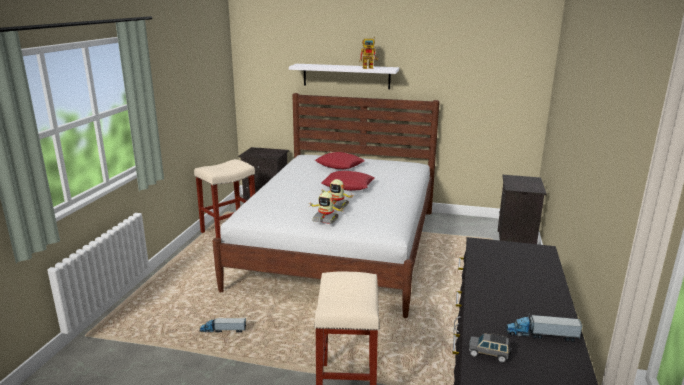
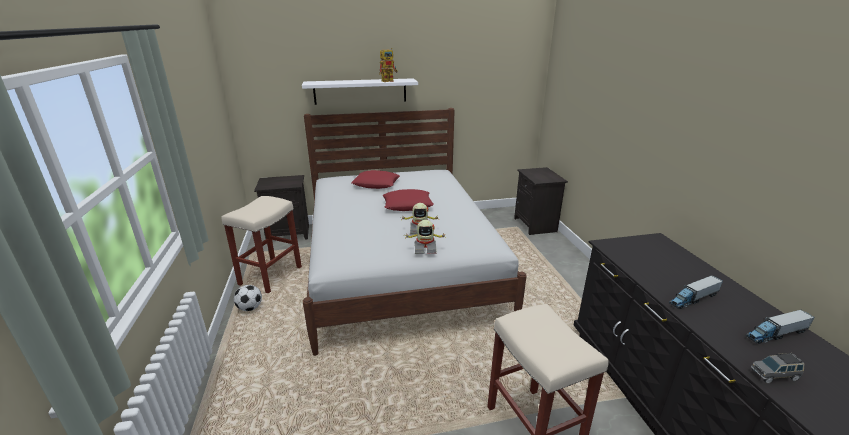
camera: 25 degrees left, 5 degrees up
(198, 250) = (250, 308): none -> football
(223, 330) = (354, 405): toy truck -> toy truck (693, 299)

